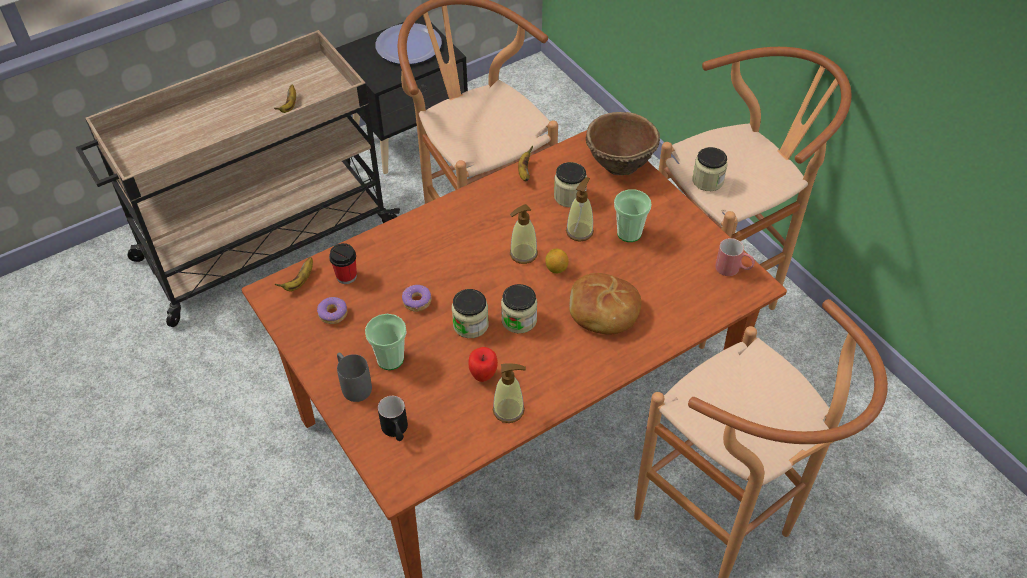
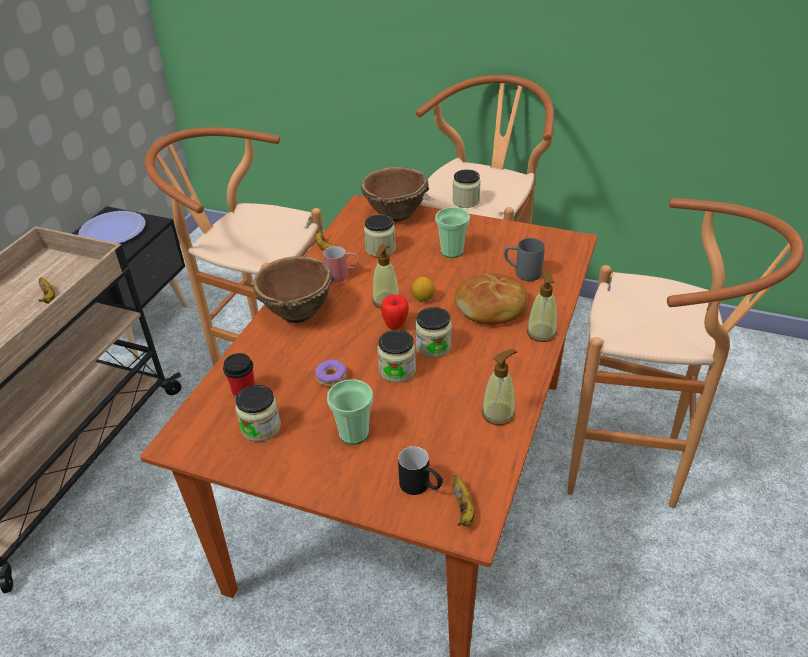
camera: 35 degrees left, 10 degrees down
(300, 281) = (200, 419): banana -> banana (463, 509)
(333, 314) = (261, 427): donut -> jar
(353, 385) = (340, 473): grey mug -> grey mug (522, 273)
(445, 225) = (297, 312): none -> brown bowl
(483, 376) = (449, 401): apple -> apple (395, 325)
(579, 231) = (413, 267): soap dispenser -> soap dispenser (541, 333)
(733, 269) = (549, 239): red mug -> red mug (343, 275)

